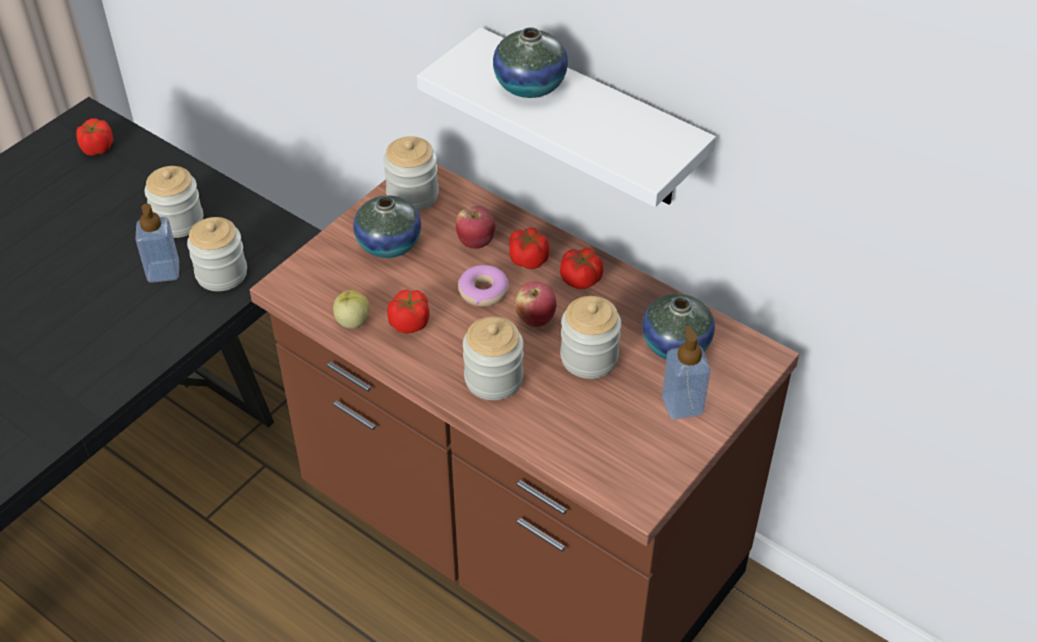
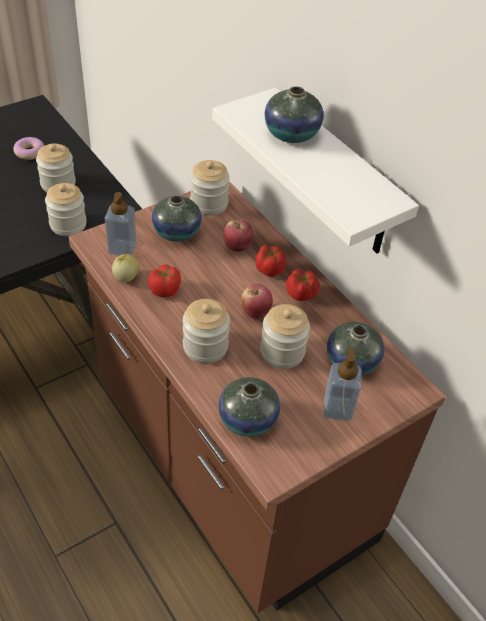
camera: 15 degrees right, 0 degrees up
(97, 148) = (31, 126): tomato -> none
(163, 271) = (32, 213): soap dispenser -> soap dispenser (122, 248)
(483, 291) = (227, 282): donut -> donut (30, 152)
(583, 449) = (247, 419): none -> vase

